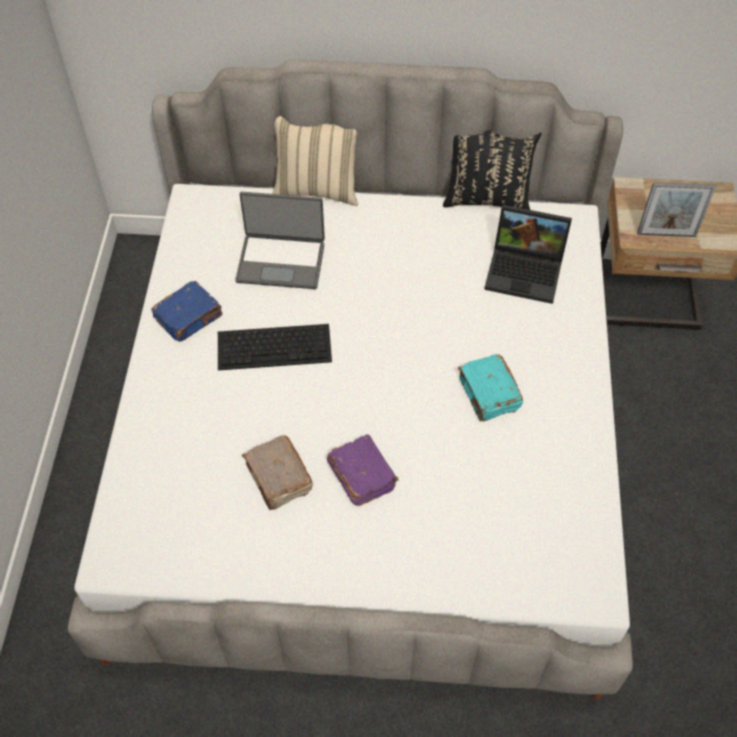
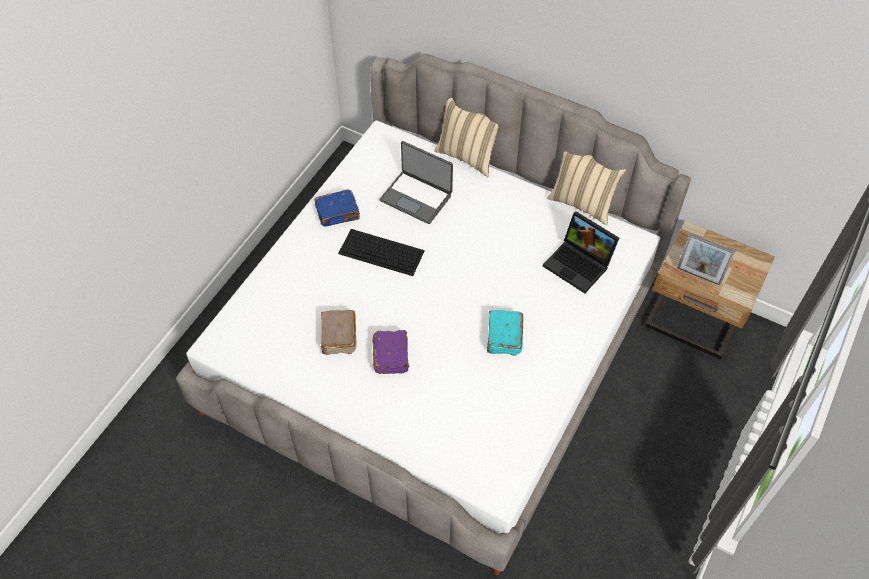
camera: 25 degrees right, 0 degrees up
(487, 198) = (582, 203): black pillow -> beige pillow

